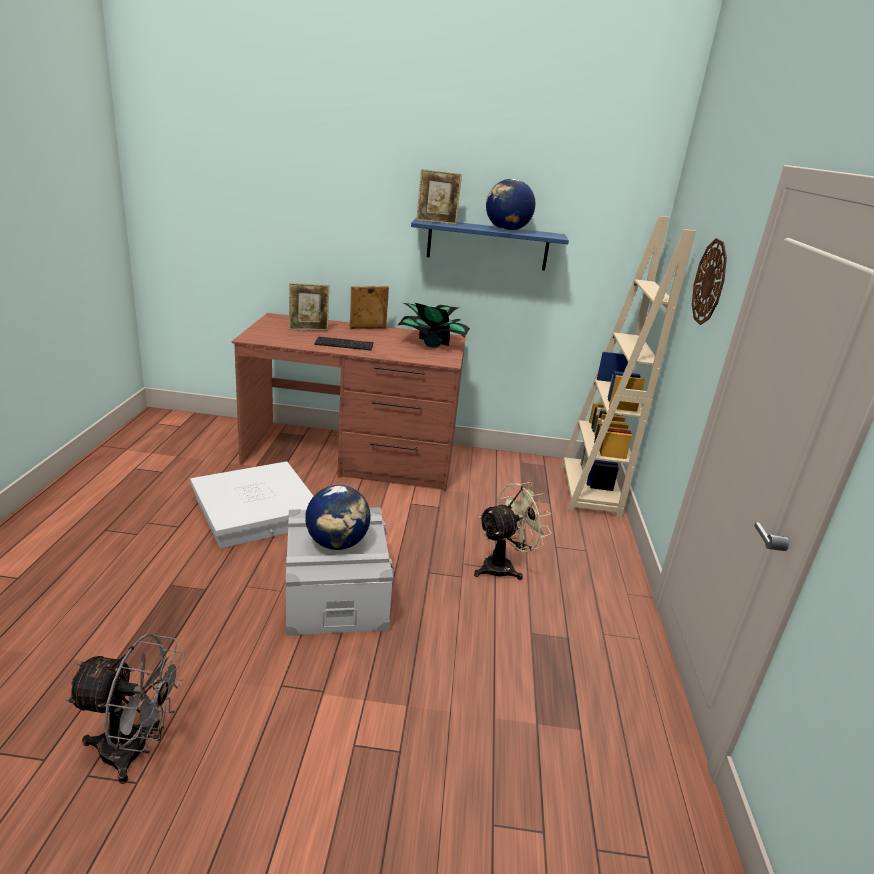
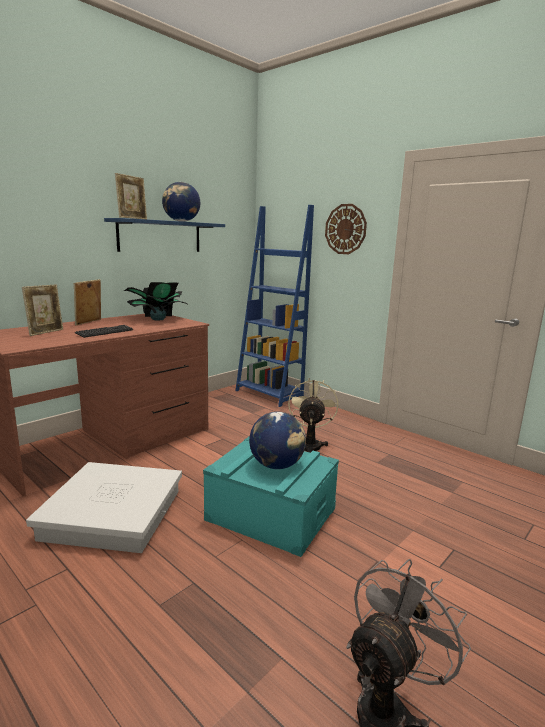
camera: 50 degrees left, 10 degrees down
(335, 592) = (271, 514): grey storage box -> turquoise storage box
(589, 491) = (269, 394): beige bookcase -> blue bookcase

